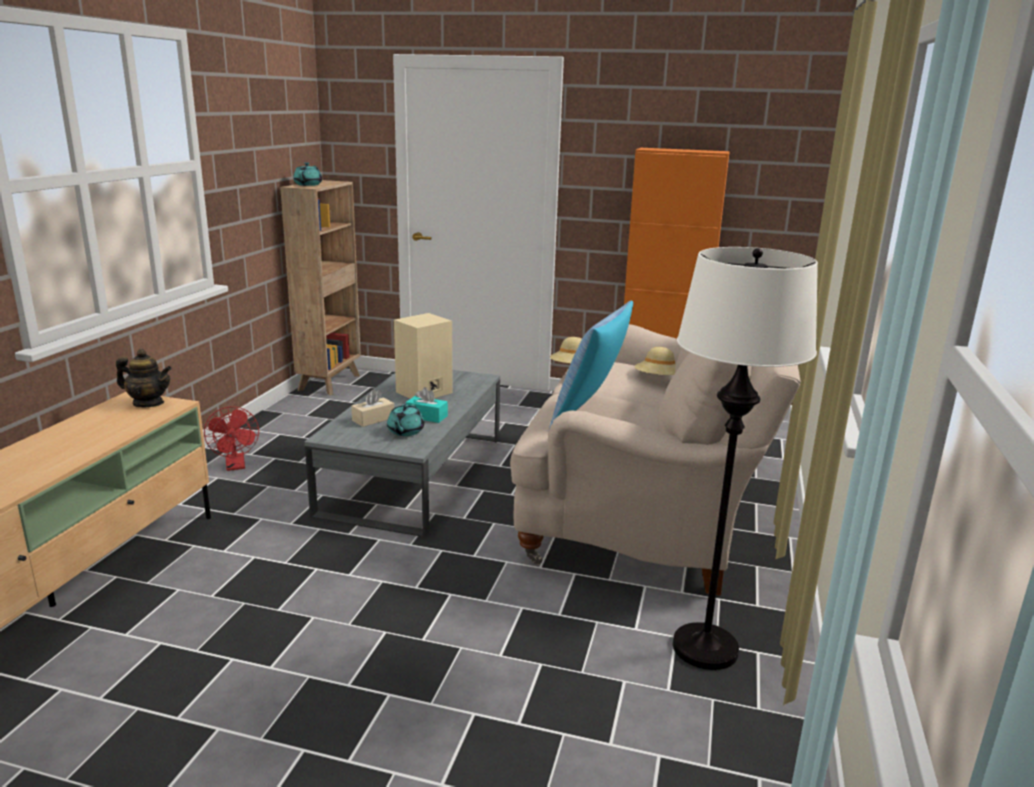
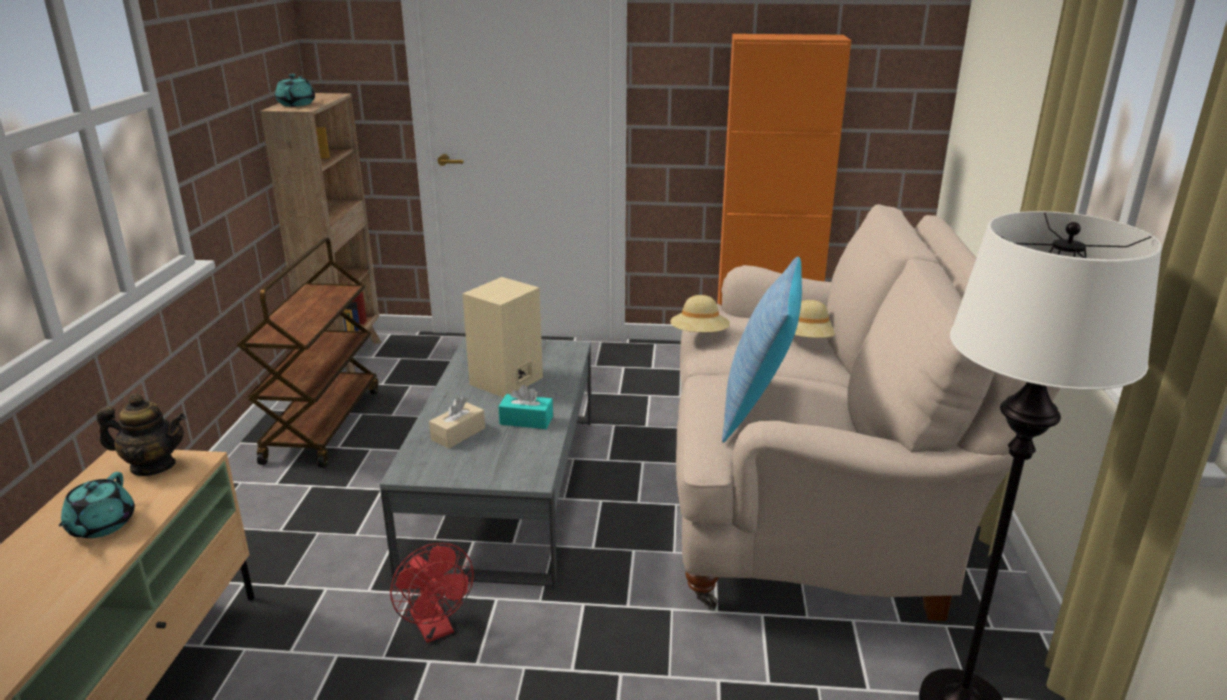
camera: 10 degrees left, 5 degrees up
(236, 466) = (262, 506): red fan -> red fan (435, 629)
(297, 422) = (322, 424): none -> brown cart
(405, 432) = (509, 450): turquoise teapot -> turquoise teapot (100, 526)

